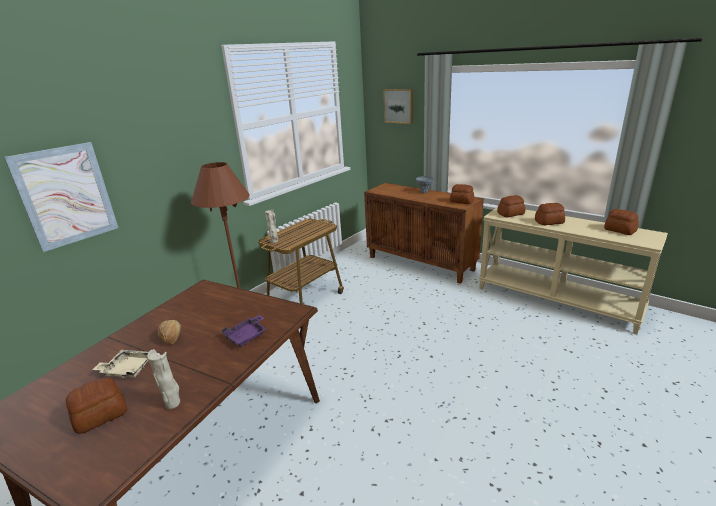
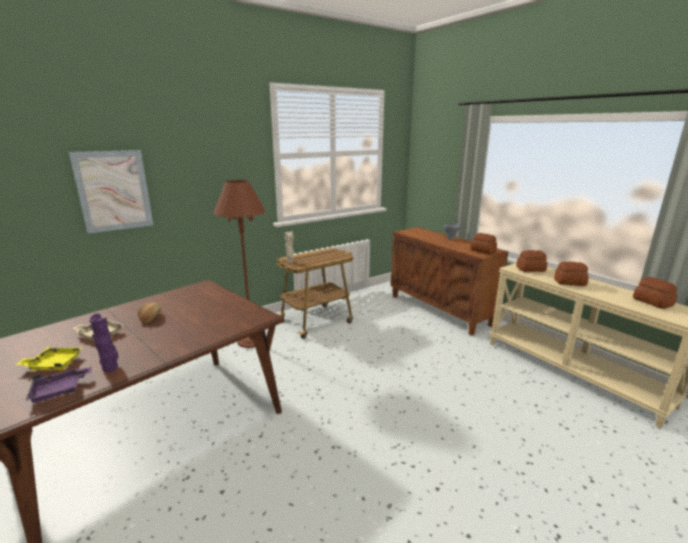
camera: 15 degrees right, 5 degrees down
(100, 416) = (54, 364): bread -> yellow tray
(173, 403) = (111, 368): beige vase -> purple vase
(247, 336) = (208, 329): purple tray -> purple tray (60, 390)
(399, 106) = (439, 154): picture -> none

